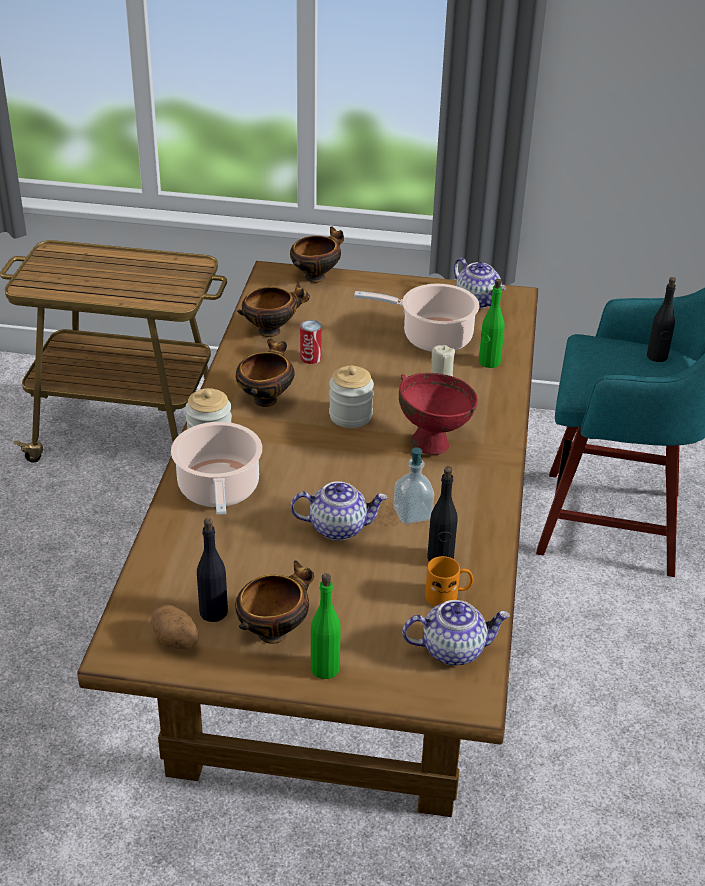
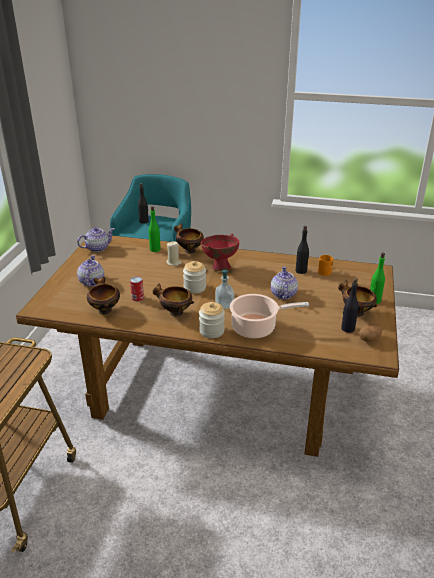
camera: 85 degrees left, 5 degrees down
(316, 276) = (48, 293): bowl -> bowl (189, 250)
(412, 514) = (272, 275): soap dispenser -> soap dispenser (224, 305)
(432, 337) = (128, 262): cooking pot -> none
(453, 649) = (354, 271): teapot -> teapot (91, 281)

